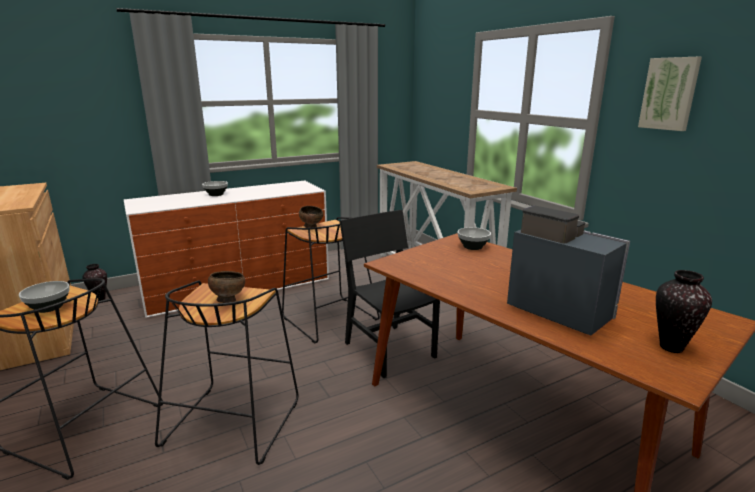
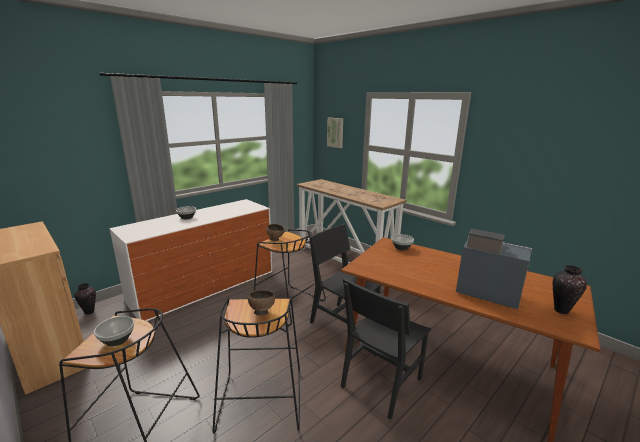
camera: 15 degrees left, 0 degrees up
(403, 429) = (381, 382): none -> black chair
(669, 94) = (510, 143): picture -> picture (335, 132)

